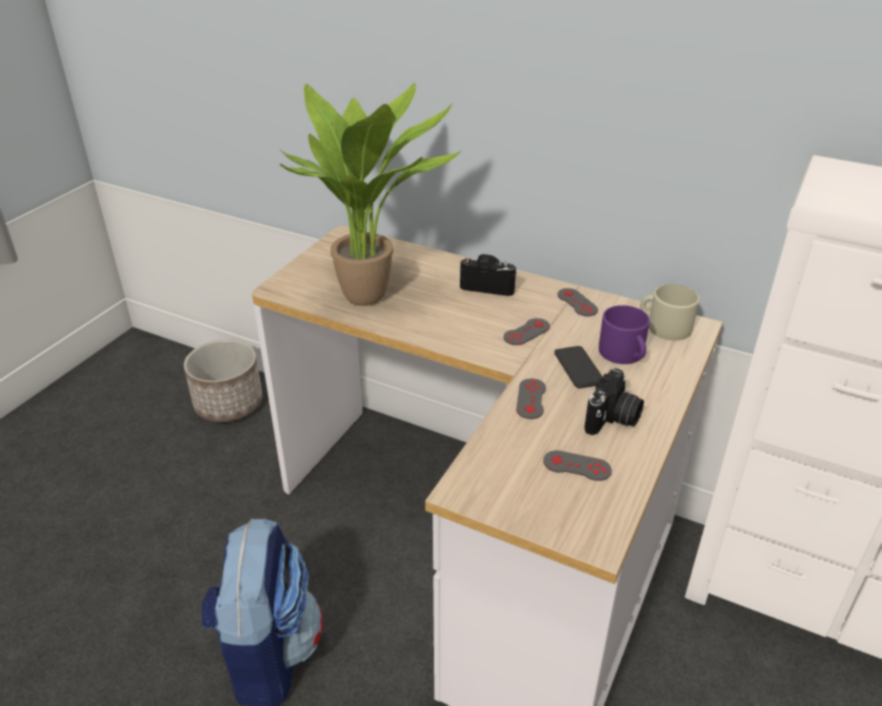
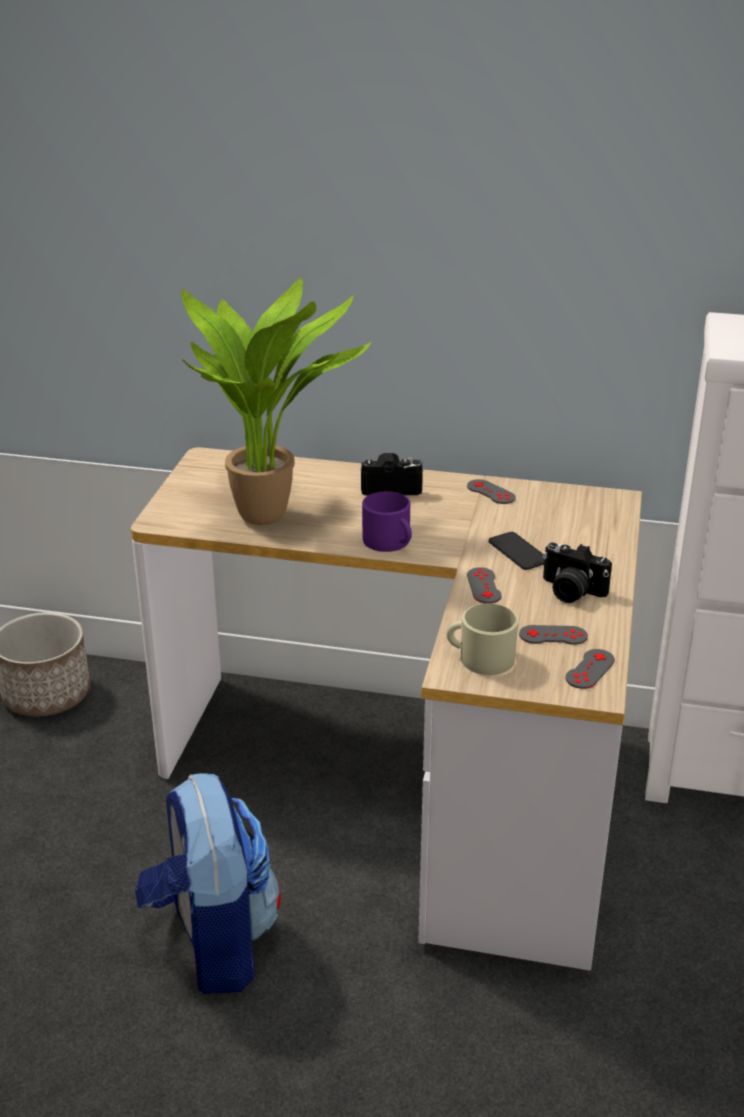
camera: 15 degrees left, 5 degrees down
(526, 332) = (451, 526): grey game controller -> grey game controller (590, 669)
(613, 419) = (570, 591): camera -> camera turned 105 degrees clockwise
(624, 354) = (558, 533): purple mug -> purple mug (390, 542)
(664, 326) = (586, 503): beige mug -> beige mug (480, 658)

